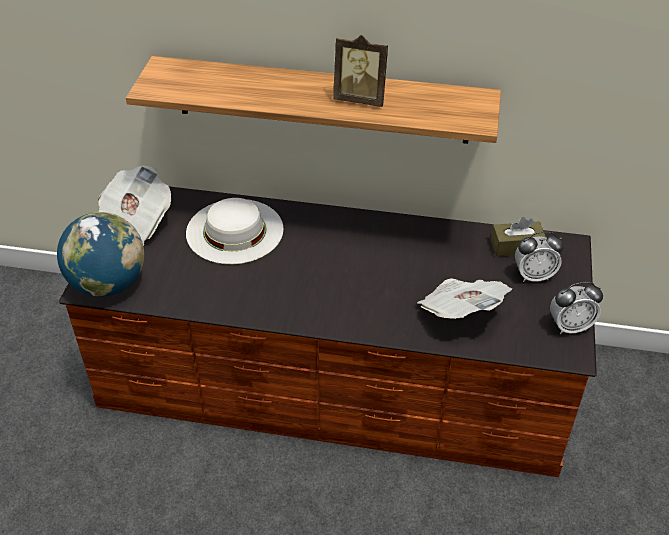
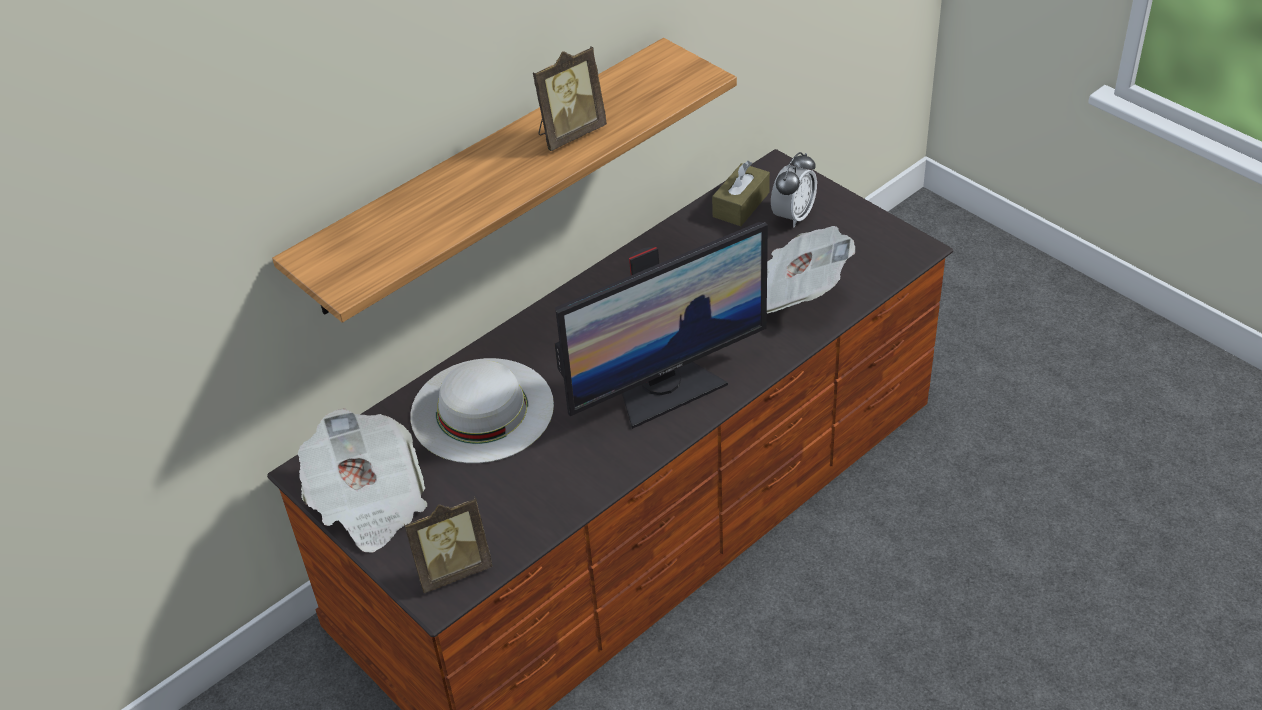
camera: 50 degrees left, 0 degrees up
(108, 283) = (453, 569): globe -> picture frame
(319, 297) = (665, 389): none -> monitor
(570, 326) = (881, 230): alarm clock -> none

